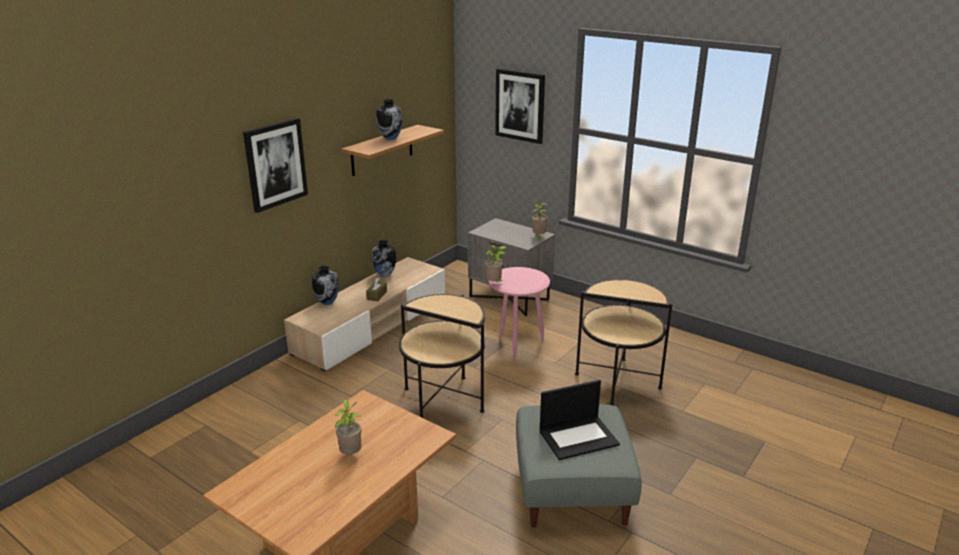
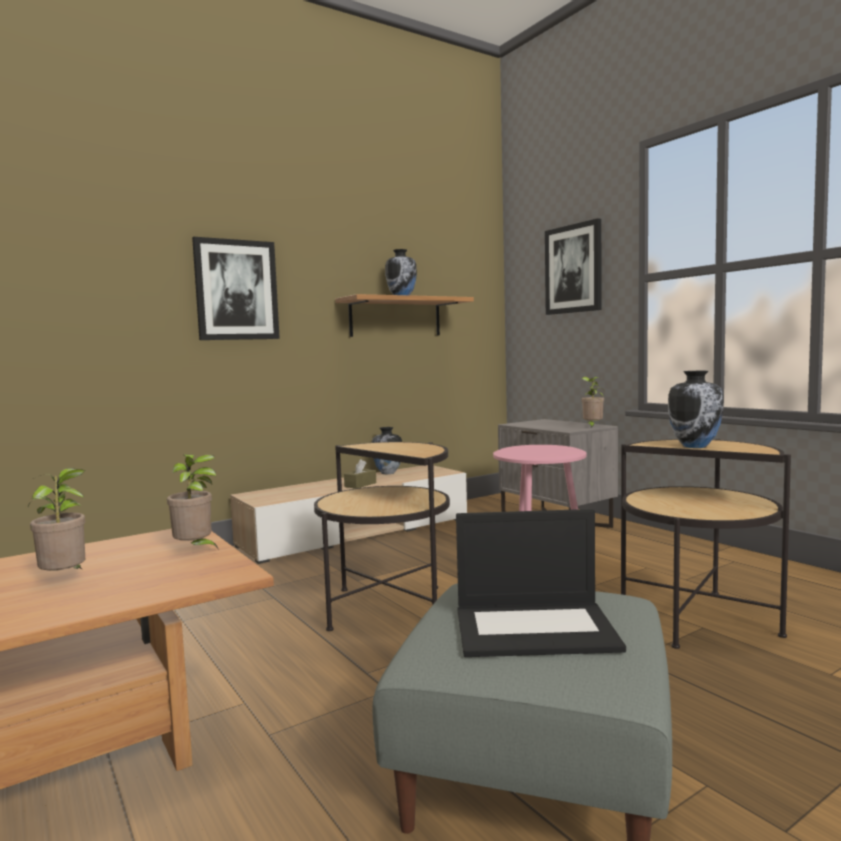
camera: 20 degrees right, 20 degrees down
(327, 302) = (296, 486): vase -> vase (695, 446)
(494, 283) = (499, 452): potted plant -> potted plant (195, 550)

